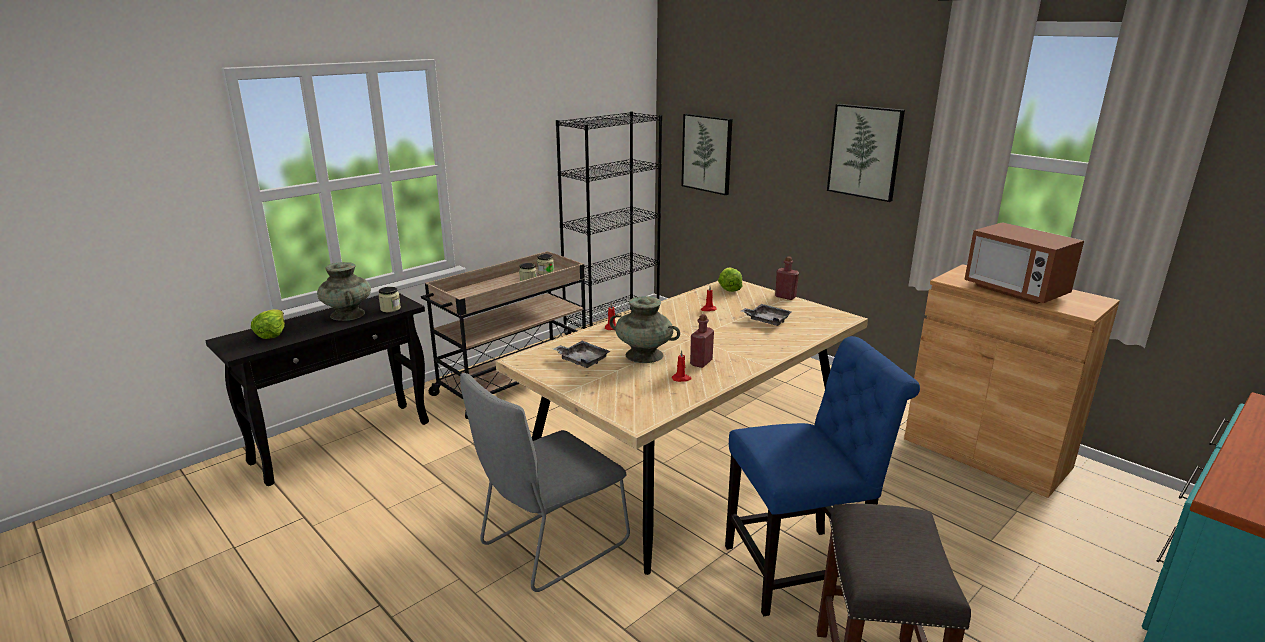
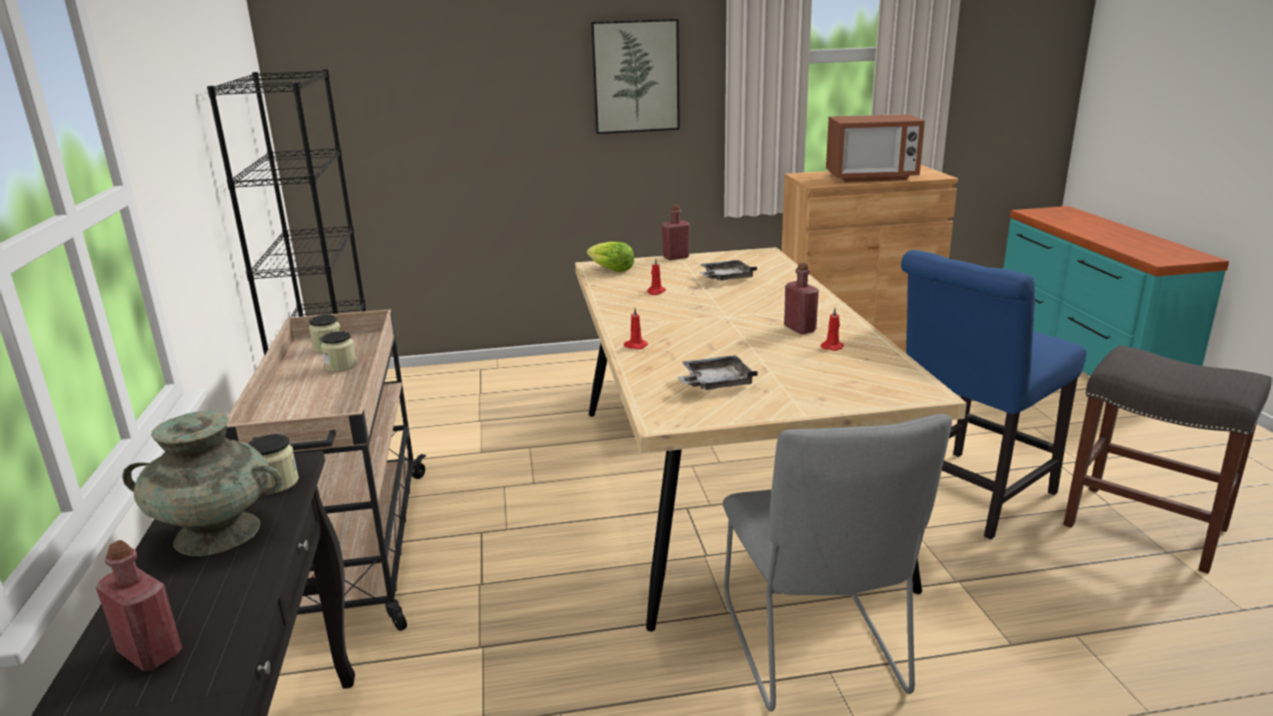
camera: 55 degrees left, 0 degrees up
(271, 334) = (150, 653): lettuce -> red bottle
(644, 355) = (744, 349): turquoise vase -> none
(707, 153) = (385, 123): picture -> none
(802, 569) = (967, 496): blue chair -> blue chair turned 150 degrees counterclockwise

